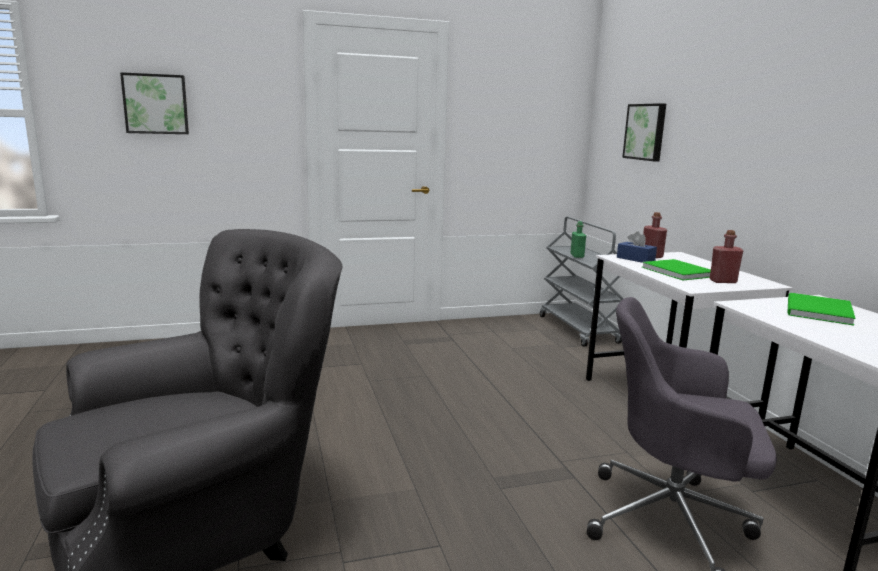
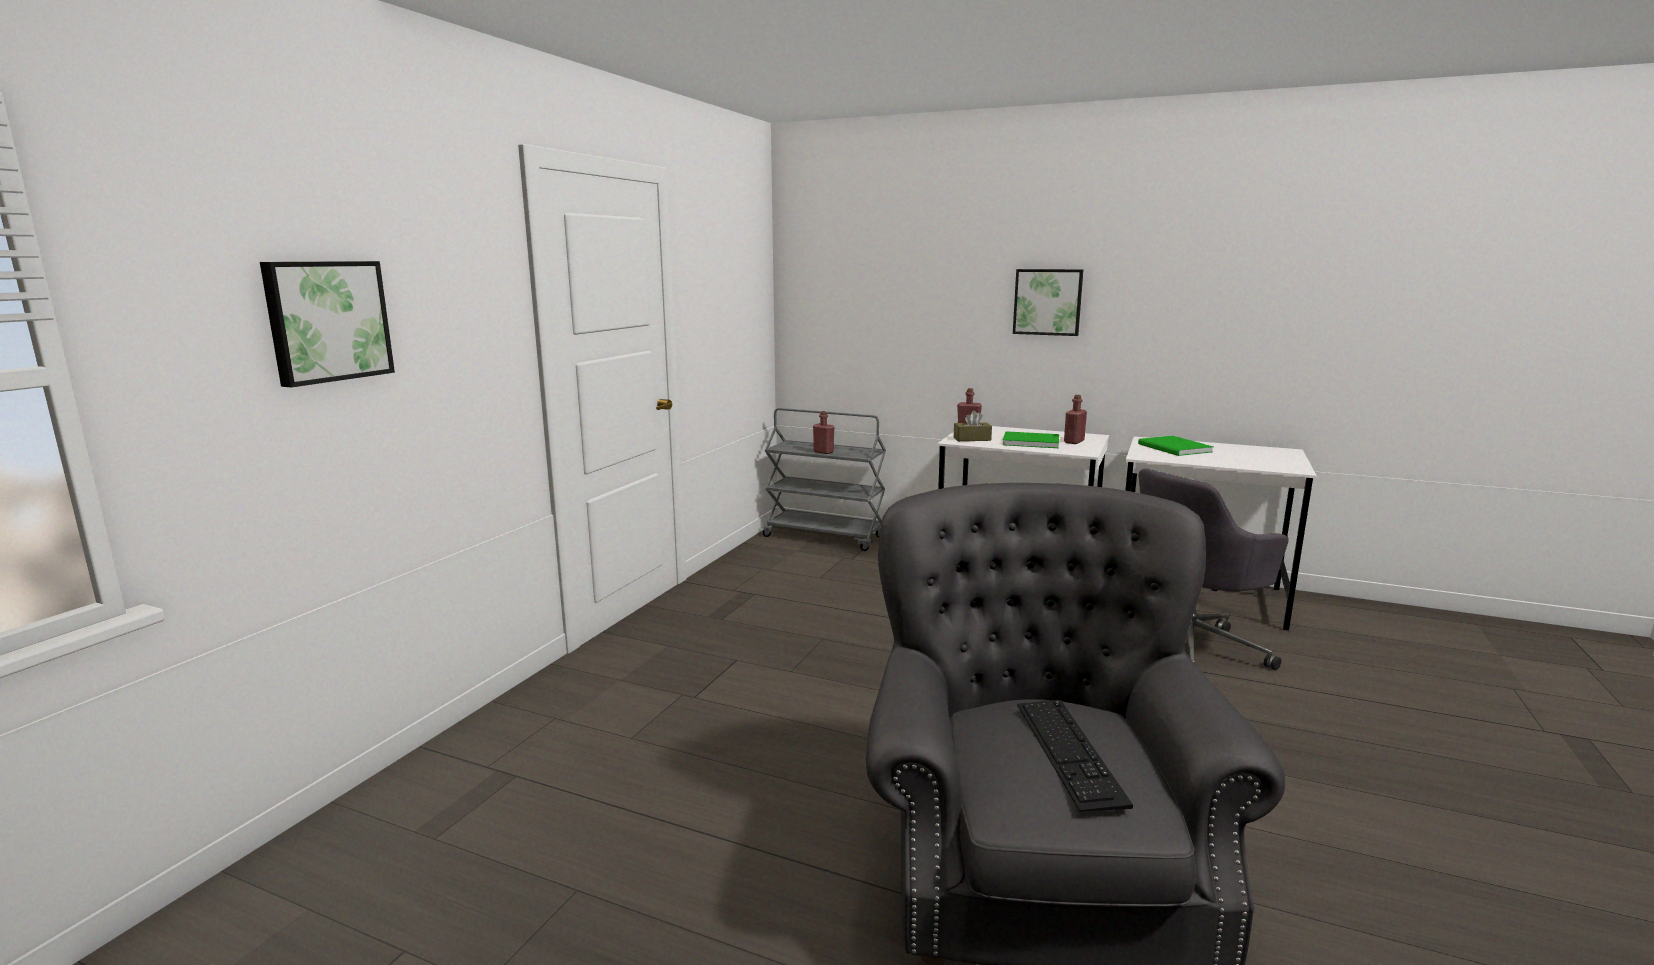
camera: 50 degrees left, 0 degrees up
(151, 421) = (1068, 751): none -> keyboard
(577, 256) = (823, 452): green bottle -> red bottle
(635, 259) = (972, 439): blue tissue box -> brown tissue box
(646, 132) = (881, 303): picture -> picture (1047, 302)

